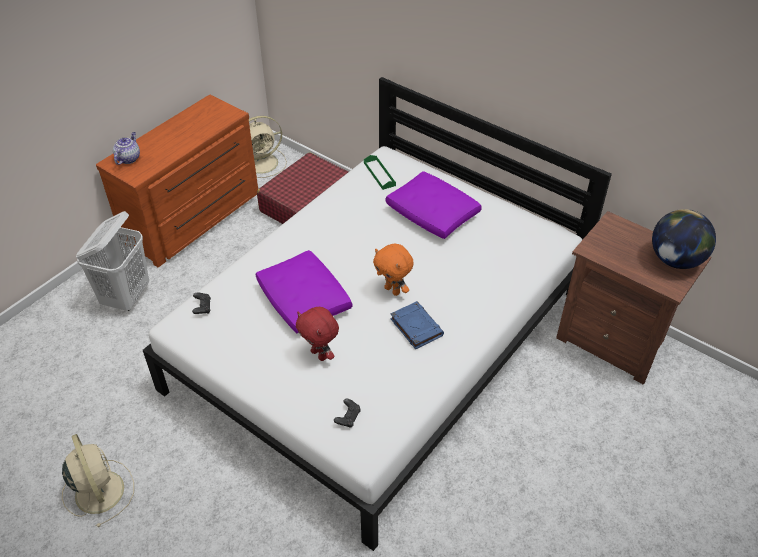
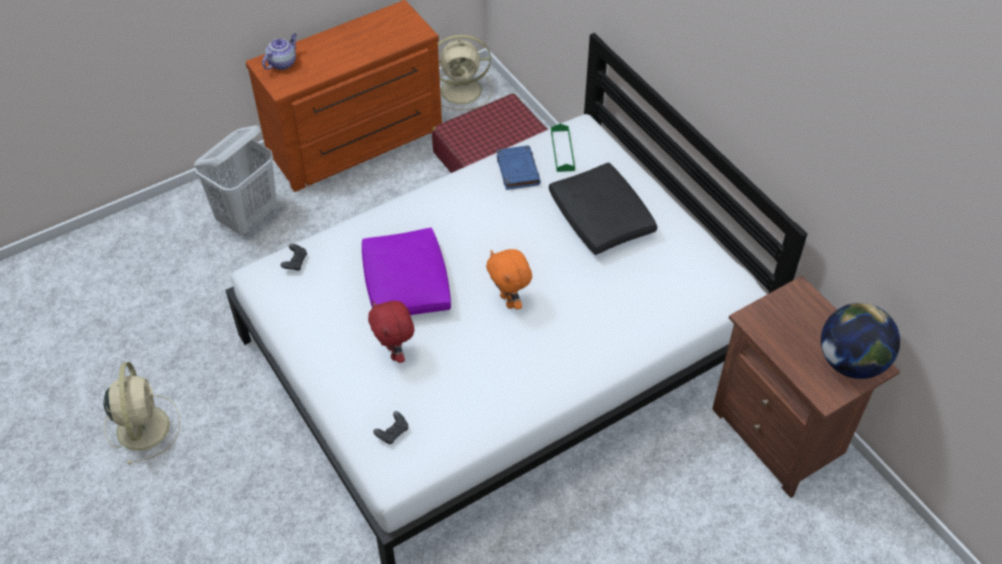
camera: 20 degrees right, 5 degrees up
(416, 327) = (513, 352): blue book -> blue book (517, 170)
(433, 214) = (601, 219): purple pillow -> black pillow

